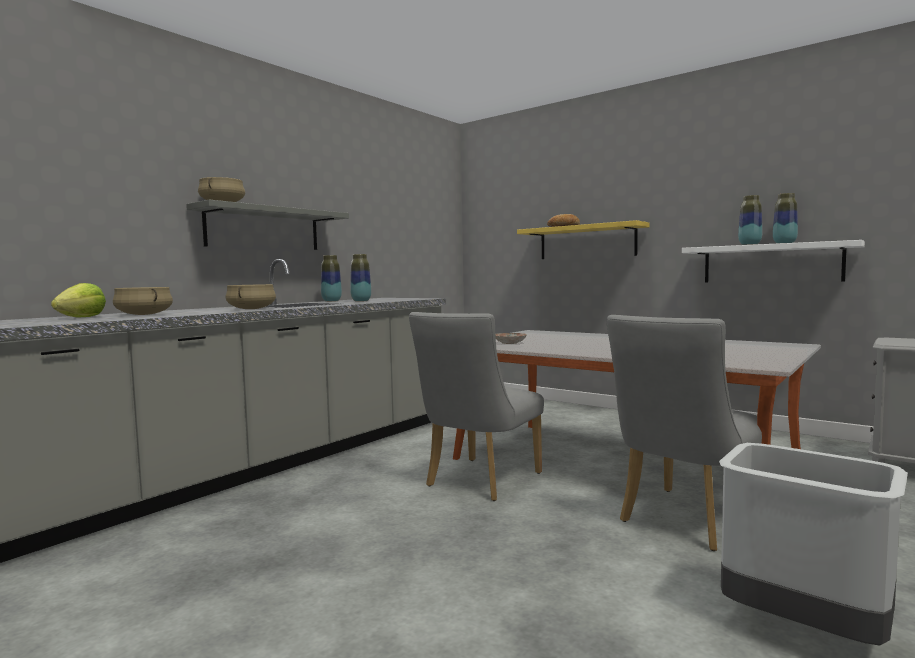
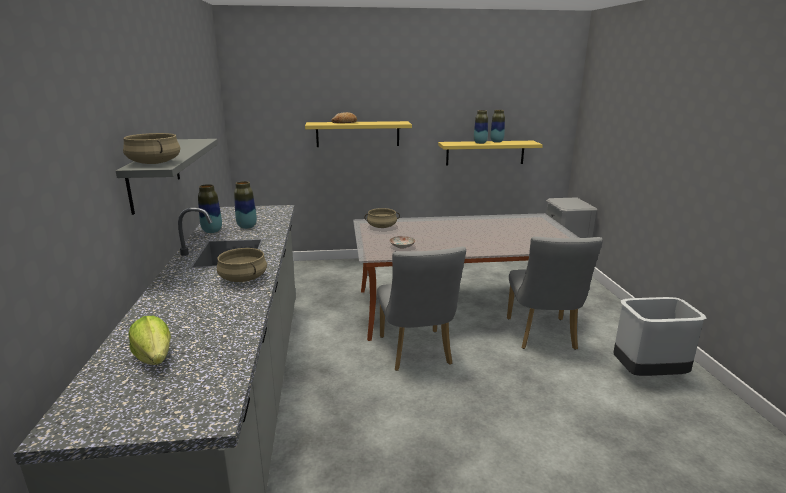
camera: 45 degrees left, 15 degrees up
(143, 314) = (196, 327): beige cooking pot -> beige cooking pot (382, 226)
(771, 263) = (485, 152): white shelf -> yellow shelf

